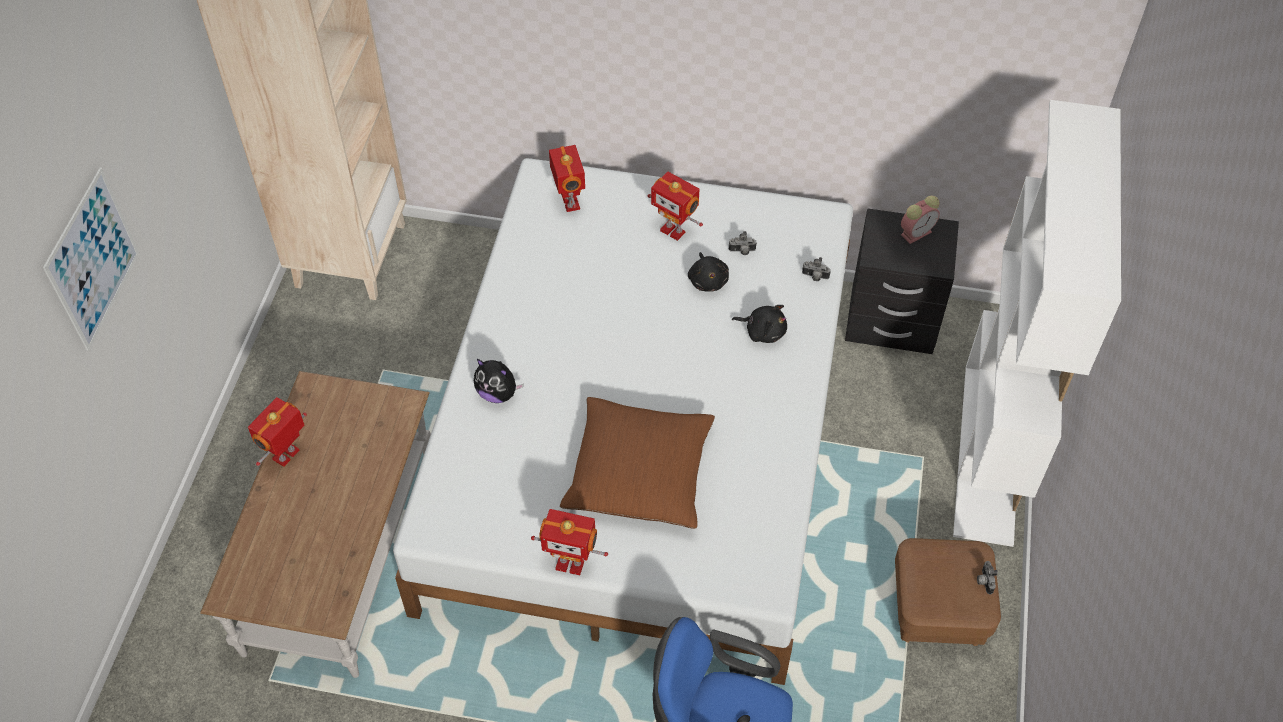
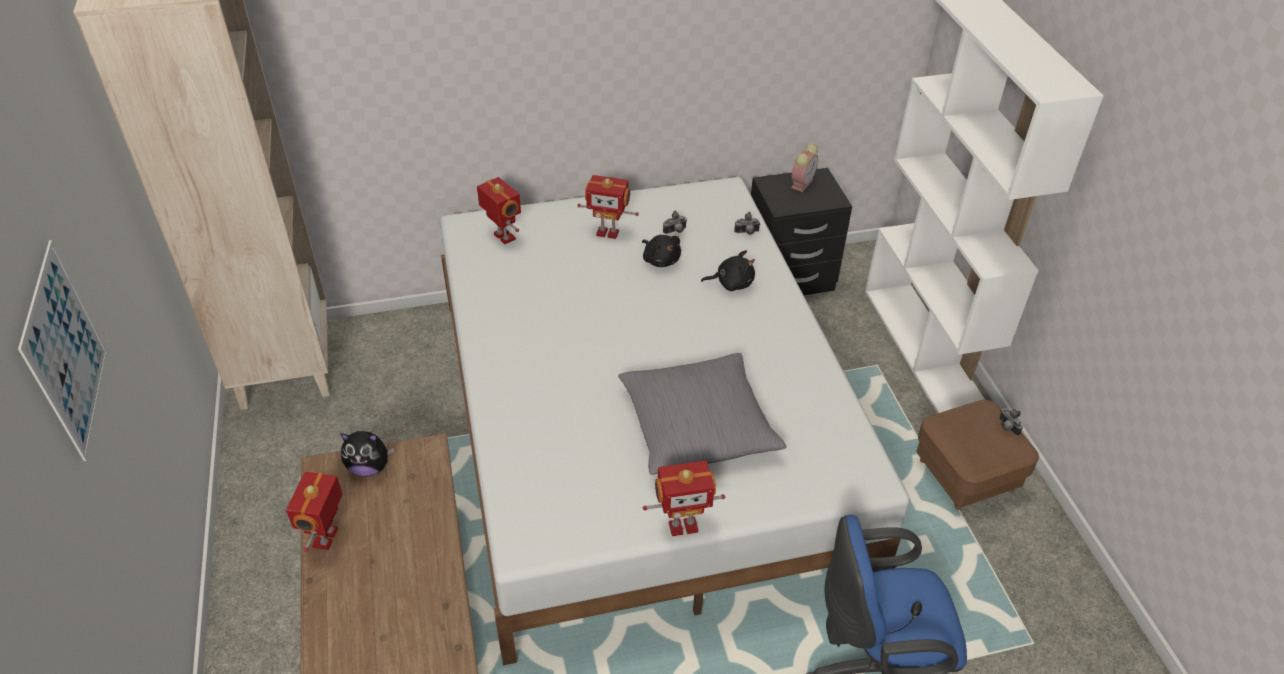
camera: 25 degrees left, 10 degrees down
(498, 393) = (525, 404): plush toy -> plush toy (369, 467)
(639, 473) = (697, 425): brown pillow -> grey pillow

